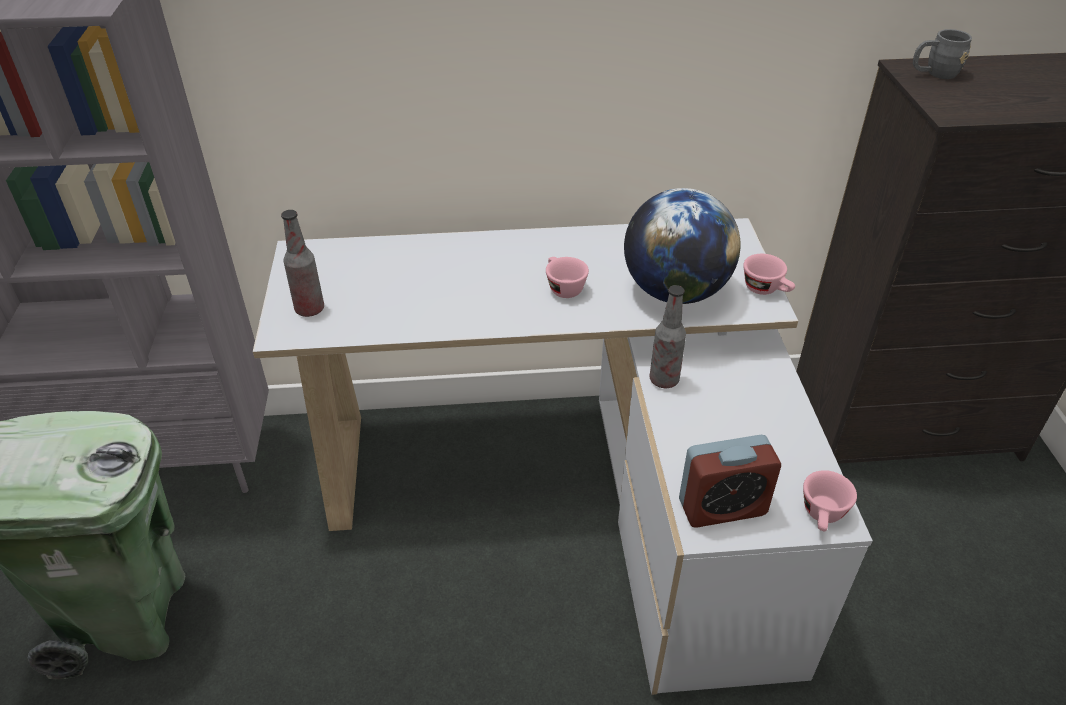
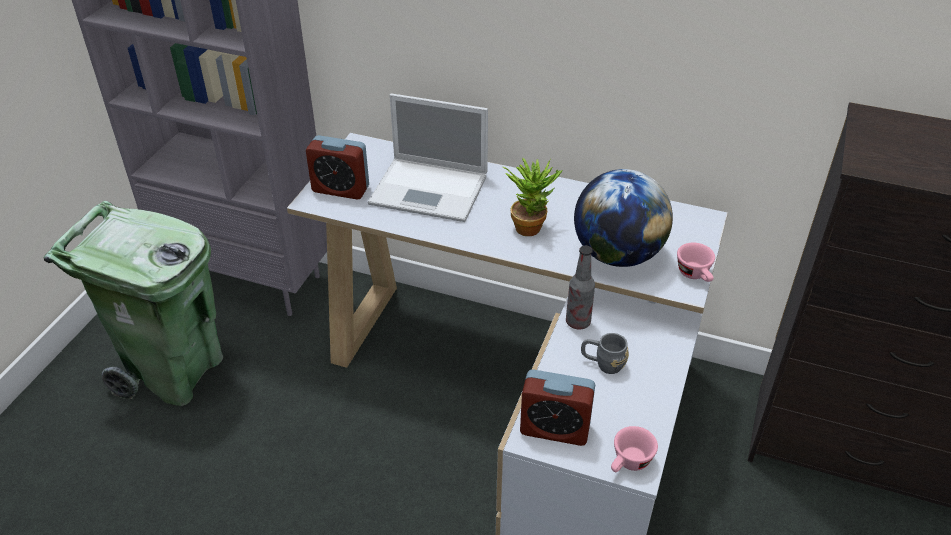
camera: 25 degrees right, 0 degrees up
(309, 309) = (340, 189): bottle -> alarm clock
(422, 280) = (431, 190): none -> laptop
(562, 287) = (531, 225): pink cup -> potted plant
(934, 74) = (887, 126): grey mug -> grey mug (603, 364)

